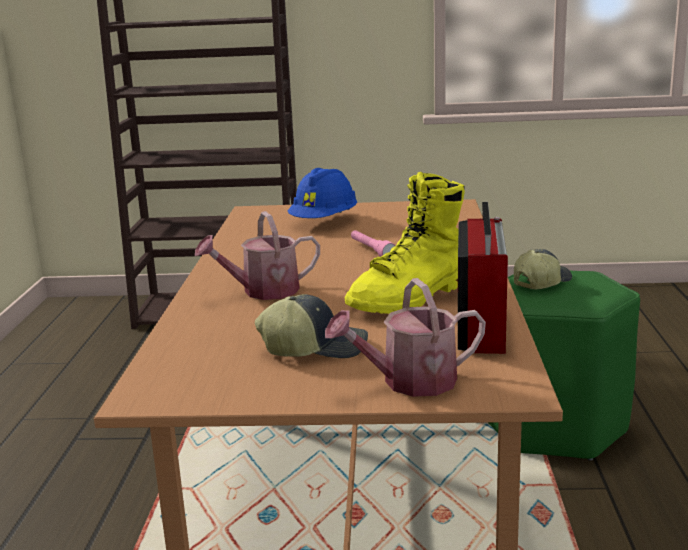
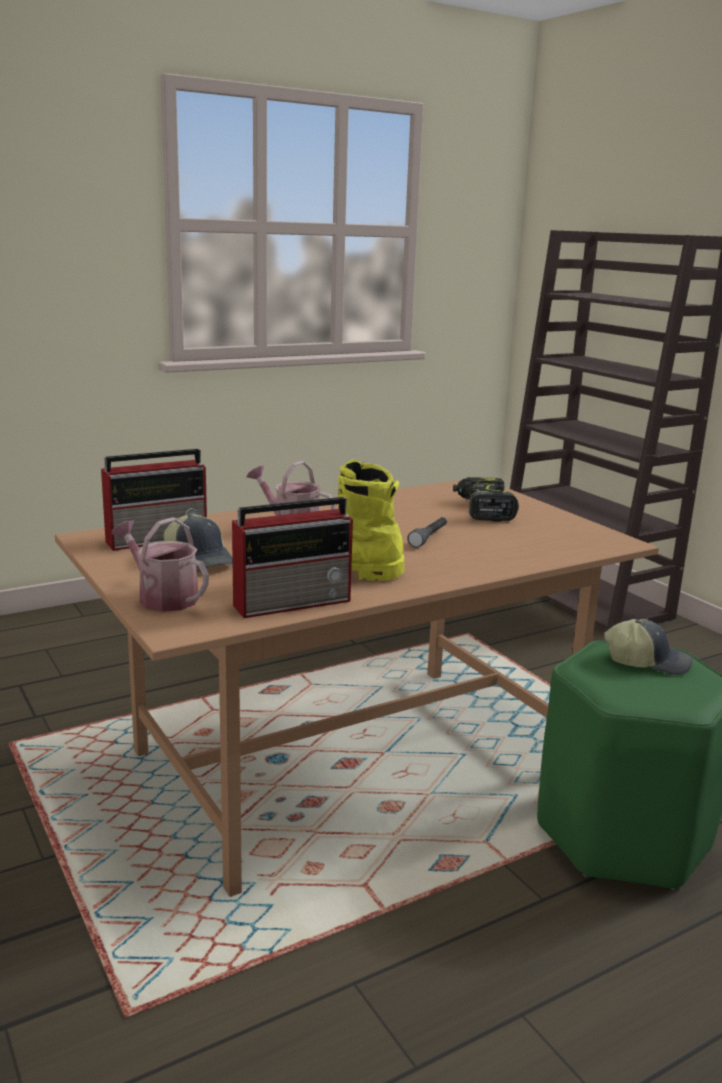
camera: 55 degrees right, 0 degrees up
(211, 357) = (159, 539): none -> radio
(324, 222) = (483, 510): blue hard hat -> power drill
(371, 251) = (429, 538): pink flashlight -> grey flashlight

